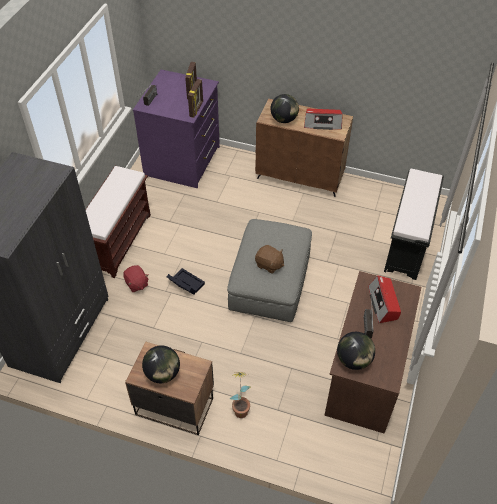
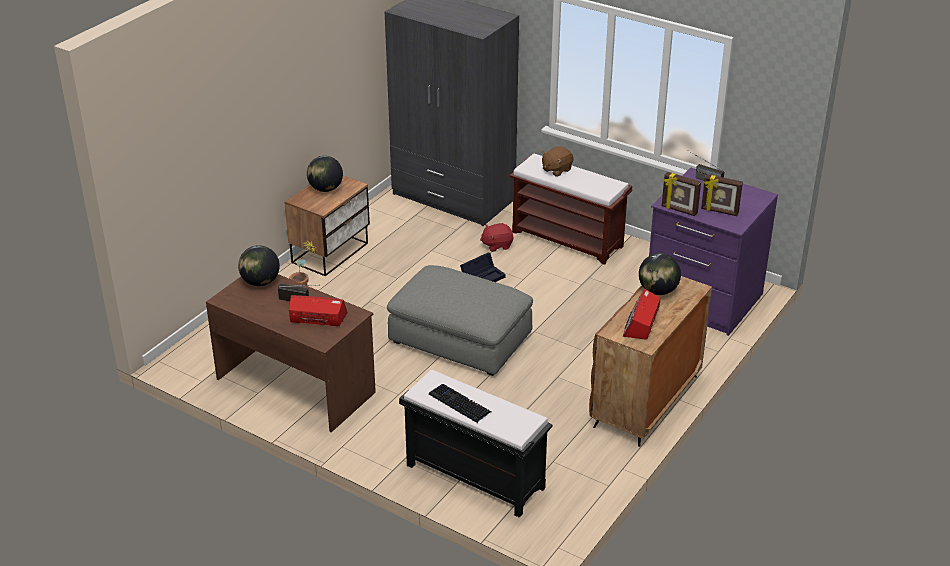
camera: 105 degrees right, 15 degrees down
(269, 265) = (442, 287): brown plush toy -> brown plush toy (556, 170)
(422, 209) = (459, 404): none -> keyboard

